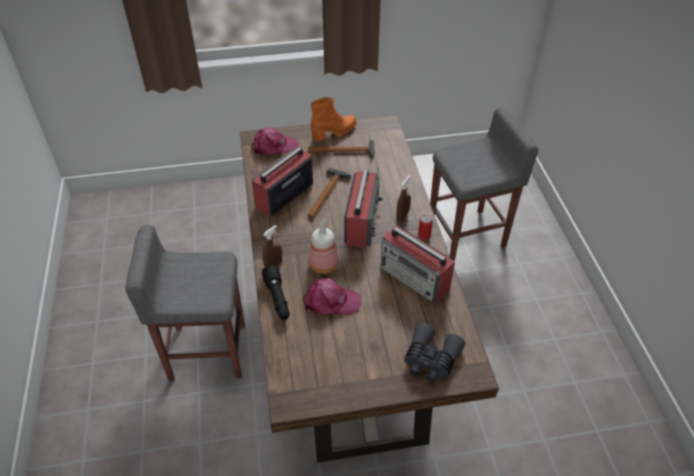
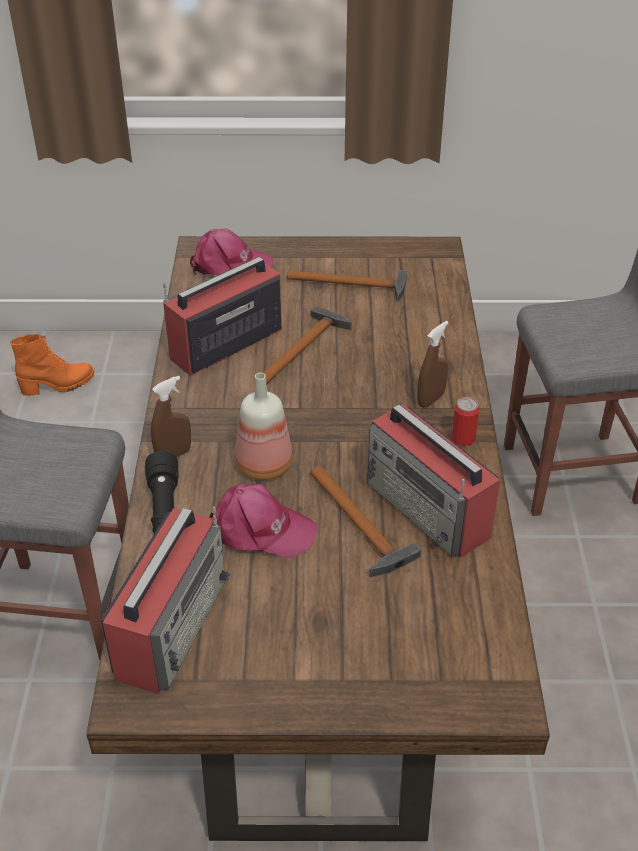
camera: 10 degrees right, 5 degrees down
(334, 132) = (342, 253): orange boot -> orange boot (58, 385)
(362, 222) = (353, 402): radio -> radio (172, 625)
(381, 291) = (359, 525): none -> hammer
(430, 359) = (424, 660): grey binoculars -> none

